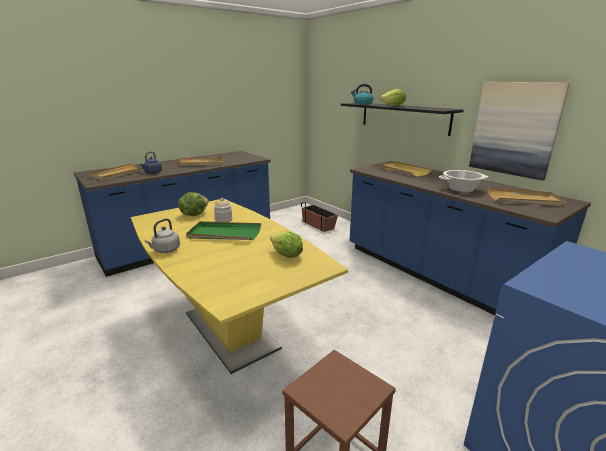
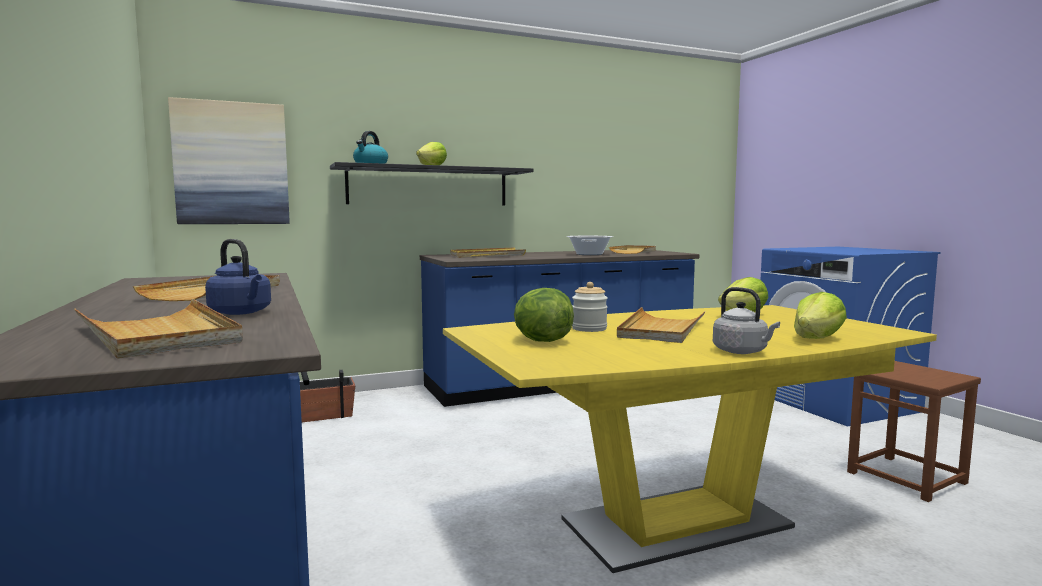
camera: 75 degrees left, 15 degrees down
(199, 272) = (817, 339): none -> lettuce
(224, 234) = (661, 329): green tray -> beige tray
(514, 129) = (573, 190): picture -> picture (231, 163)

